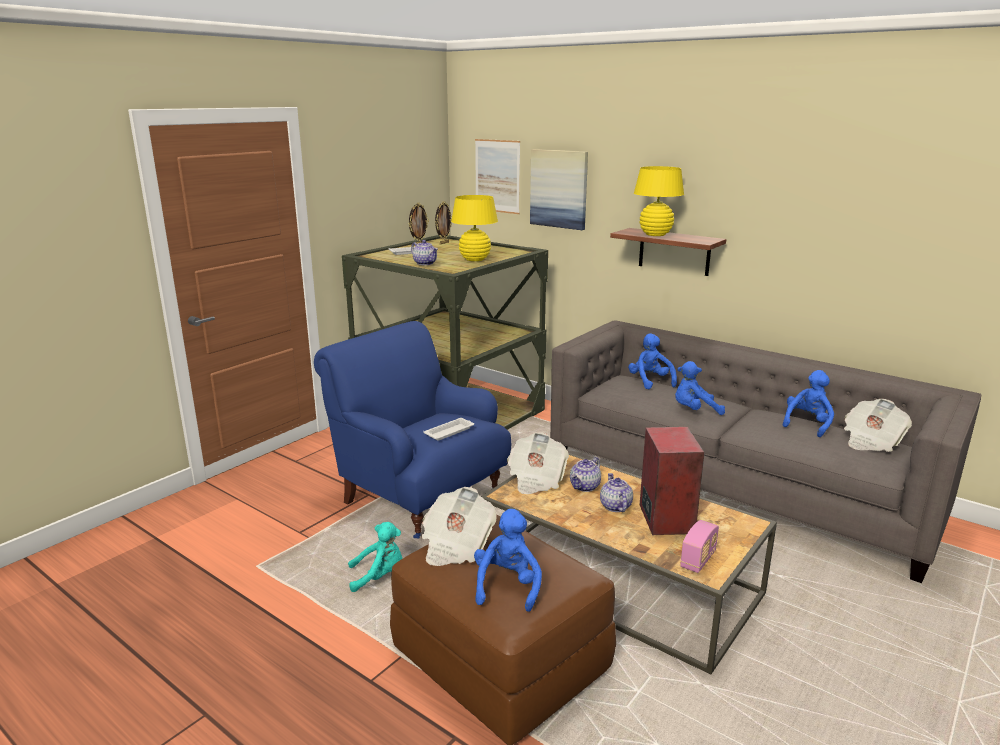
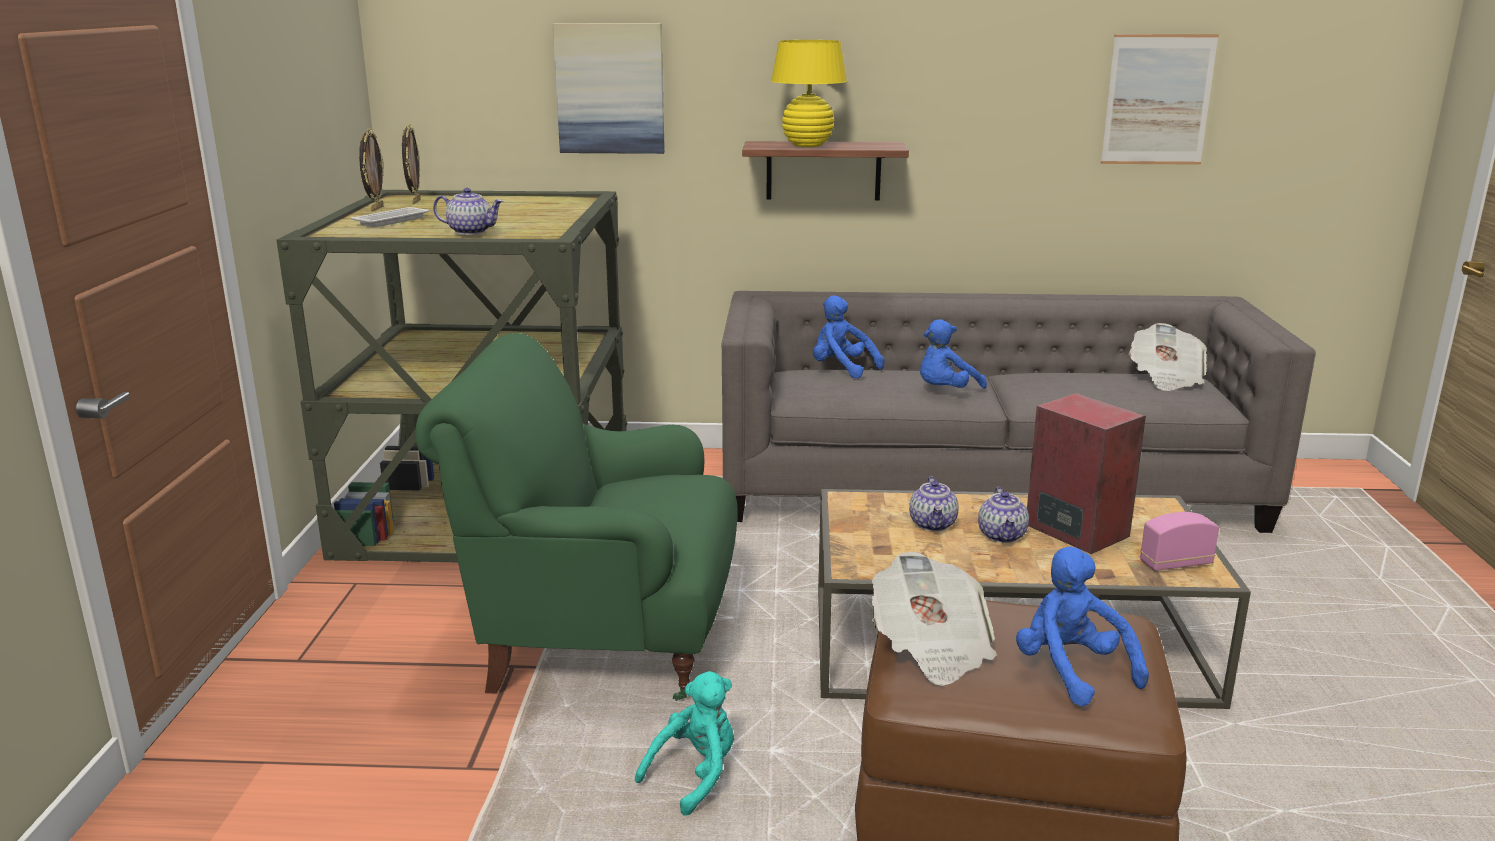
camera: 35 degrees left, 0 degrees up
(419, 497) = (602, 640): blue armchair -> green armchair
(450, 432) = (687, 502): white tray -> none
(474, 259) = (533, 217): yellow table lamp -> none
(497, 176) = (480, 75): picture -> picture (1158, 100)
(536, 479) = (860, 535): newspaper -> none
(615, 506) = (1002, 536): teapot -> teapot turned 135 degrees counterclockwise
(698, 560) = (1175, 563): radio -> radio turned 105 degrees counterclockwise
(807, 424) = (1083, 376): blue plush toy -> none

